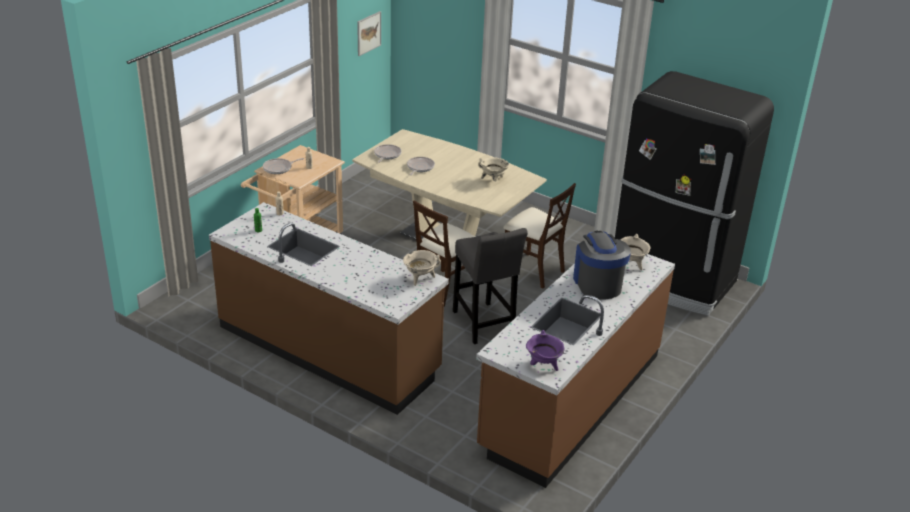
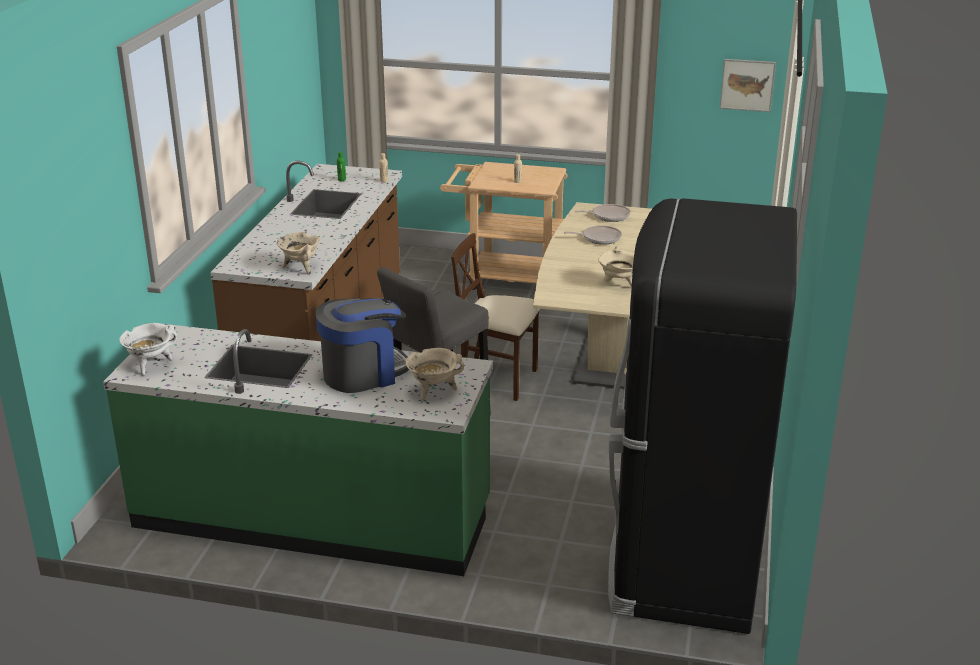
camera: 70 degrees right, 5 degrees down
(279, 168) = (498, 169): frying pan -> none
(533, 270) = (596, 433): beige chair -> none
(543, 365) = (150, 365): purple cooking pot -> white cooking pot
(570, 401) = (313, 516): brown counter -> green counter

